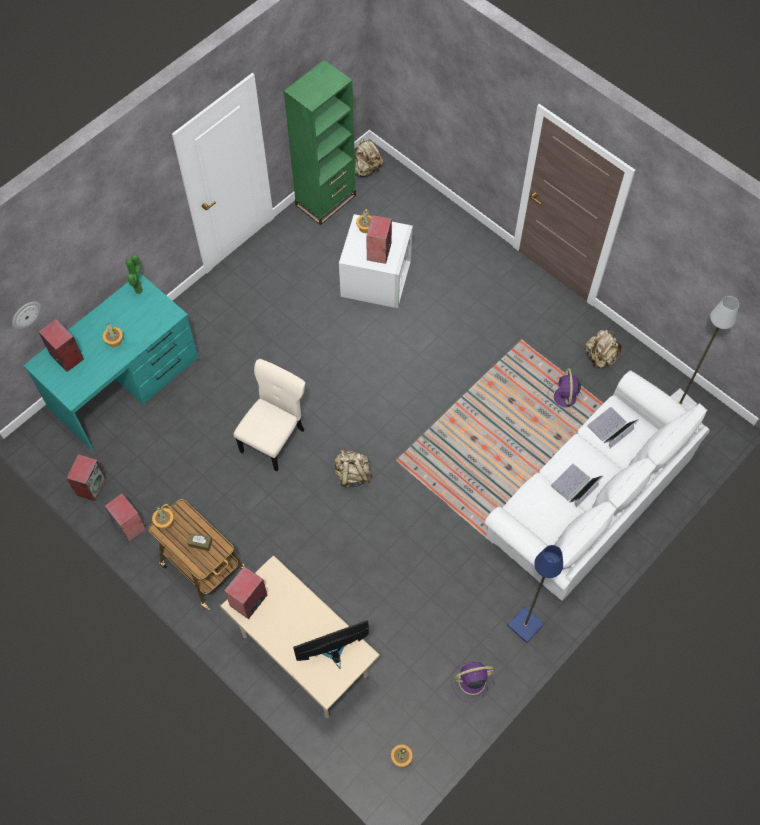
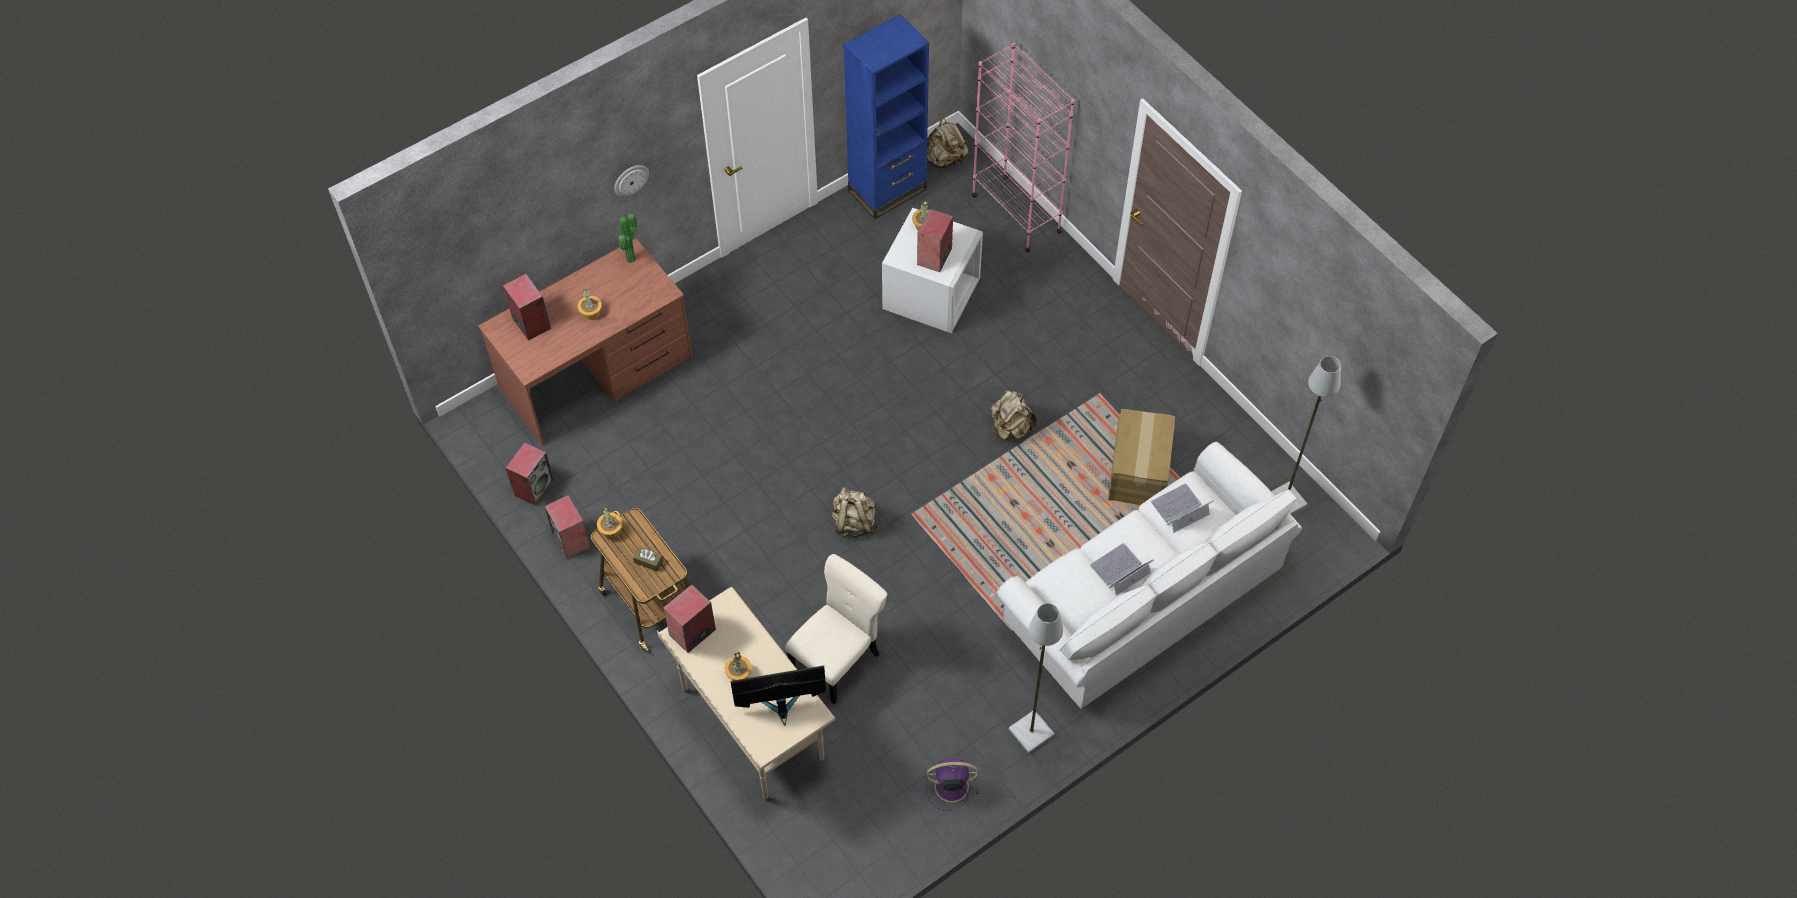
camera: 10 degrees right, 5 degrees down
(25, 314) = (491, 262): wall clock -> wall clock (630, 180)
(125, 383) = (597, 374): turquoise desk -> brown desk
(274, 438) = (766, 466): beige chair -> beige chair (838, 660)
(326, 200) = (887, 190): green bookcase -> blue bookcase
(401, 757) = (846, 859): potted plant -> potted plant (738, 673)
(428, 205) = (1016, 213): none -> pink bookcase
(525, 625) = (1031, 733): blue floor lamp -> grey floor lamp
(565, 398) = (1139, 472): purple fan -> cardboard box
(600, 357) = (1195, 430): beige backpack -> beige backpack (1010, 428)

